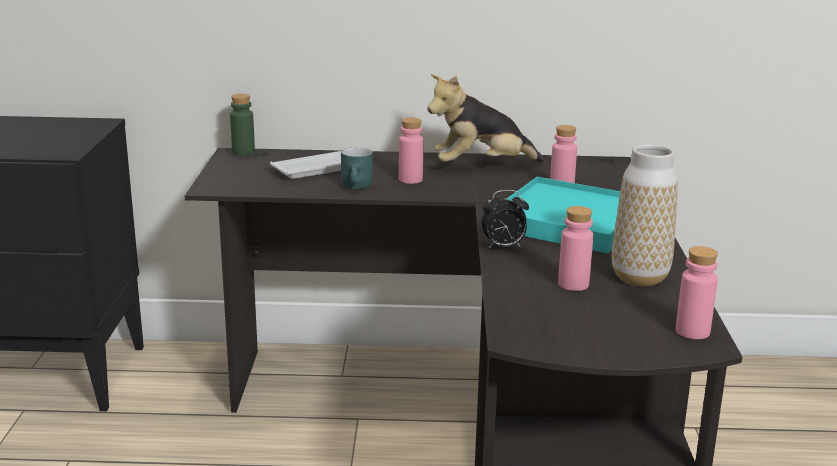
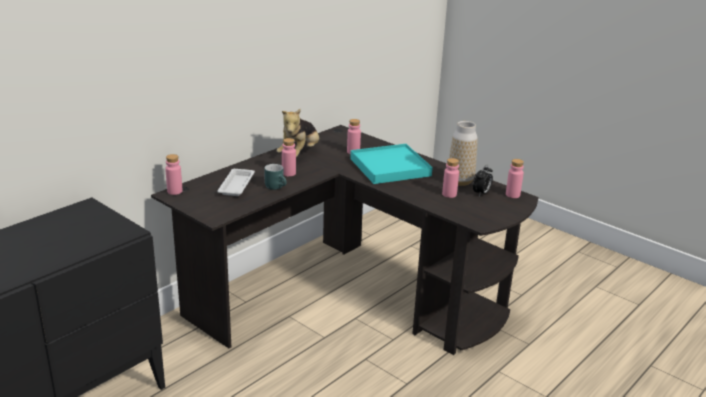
camera: 50 degrees left, 5 degrees up
(243, 152) = (174, 191): green bottle -> pink bottle
(503, 247) = (396, 190): alarm clock -> alarm clock (481, 193)

